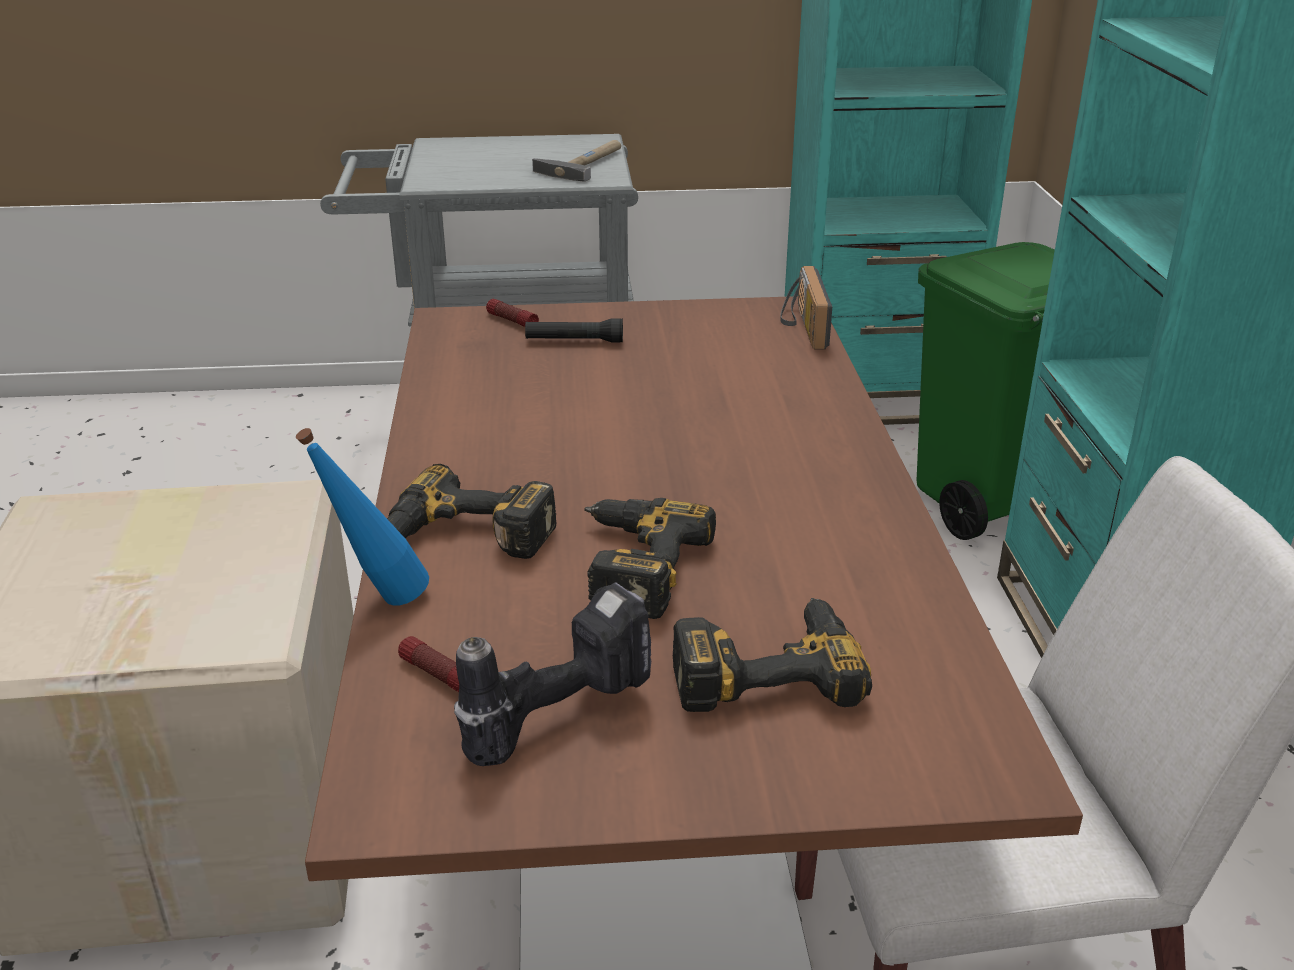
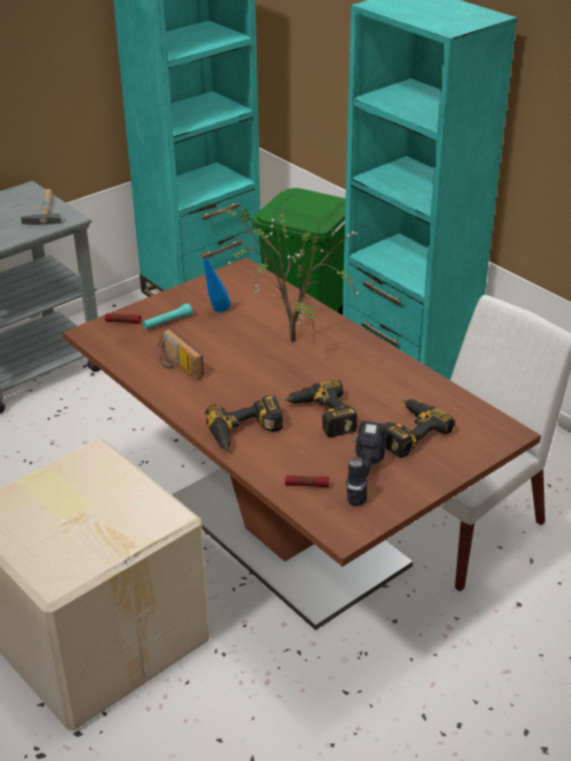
camera: 35 degrees left, 5 degrees up
(377, 602) = (247, 471): blue bottle -> blue bottle (216, 313)
(574, 341) = (167, 322): black flashlight -> turquoise flashlight
(727, 430) = (288, 342): none -> potted plant
(801, 327) = (259, 277): radio -> radio (177, 366)

